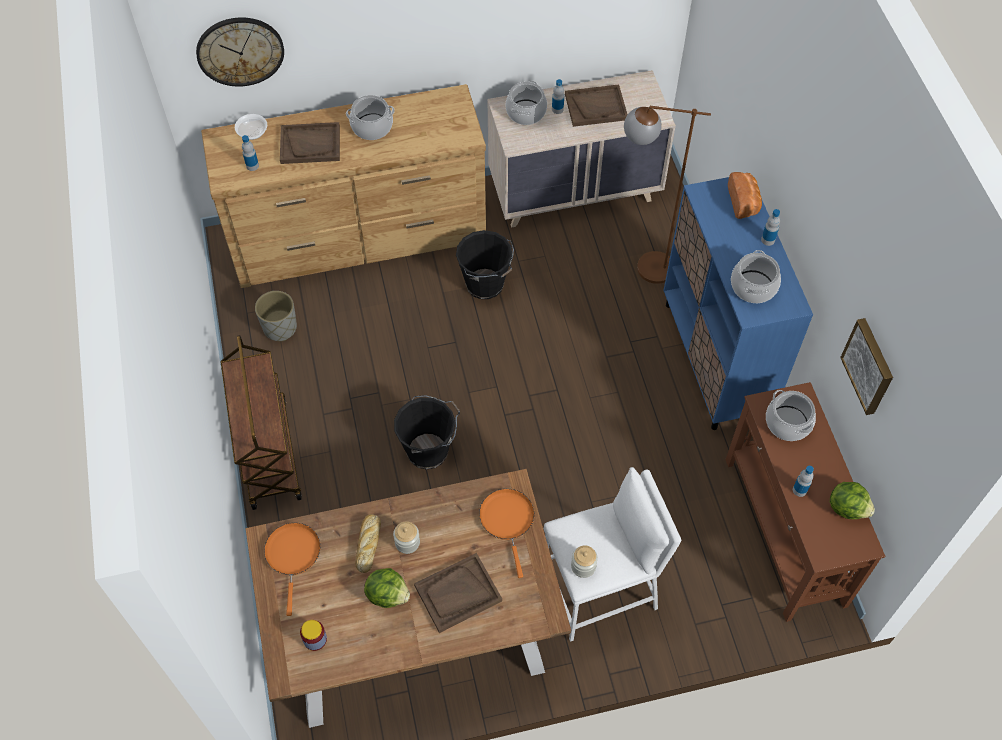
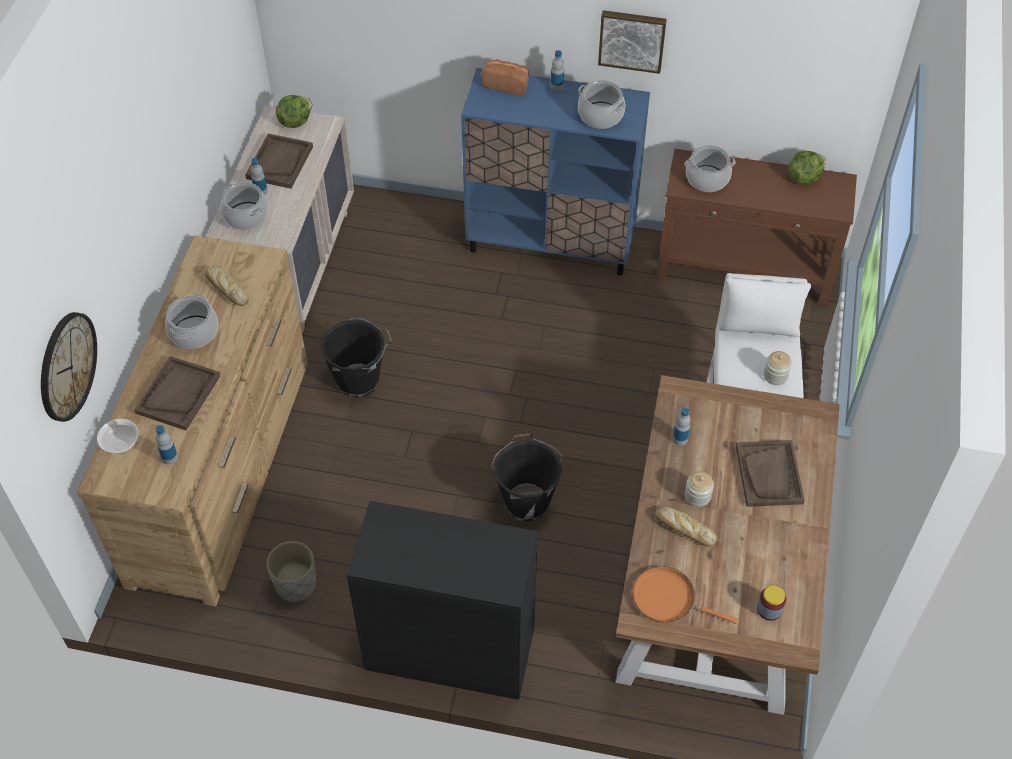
camera: 65 degrees left, 5 degrees down
(268, 452) = (450, 649): brown cart -> black cabinet
(388, 594) = (746, 531): lettuce -> lettuce (295, 121)
(424, 126) = (226, 288): none -> bread
(508, 520) = (710, 409): orange frying pan -> none
(642, 266) = (417, 251): brown floor lamp -> none
(799, 490) = (774, 199): bottle -> bottle (680, 439)
(869, 366) = (747, 63): picture -> picture (632, 39)

